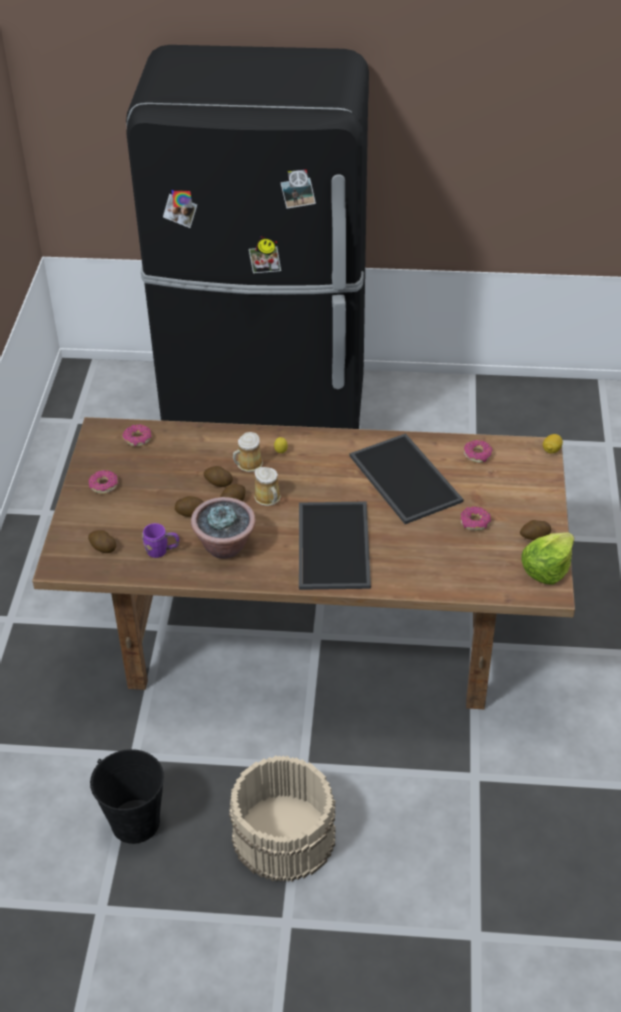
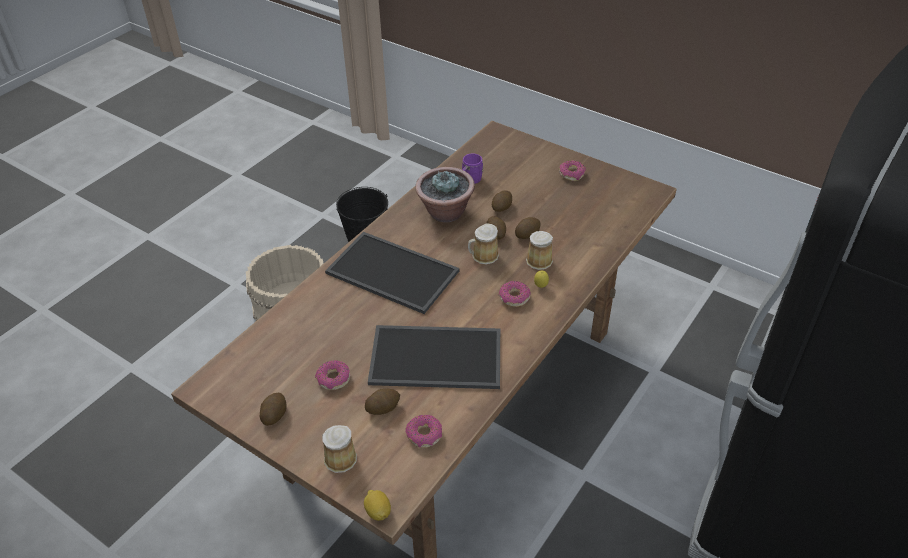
camera: 120 degrees right, 0 degrees up
(103, 548) = (498, 156): potato -> potato (383, 407)
(137, 439) = (622, 207): donut -> donut (514, 297)
(534, 486) = (338, 458): none -> mug
(546, 568) = (231, 400): lettuce -> none

